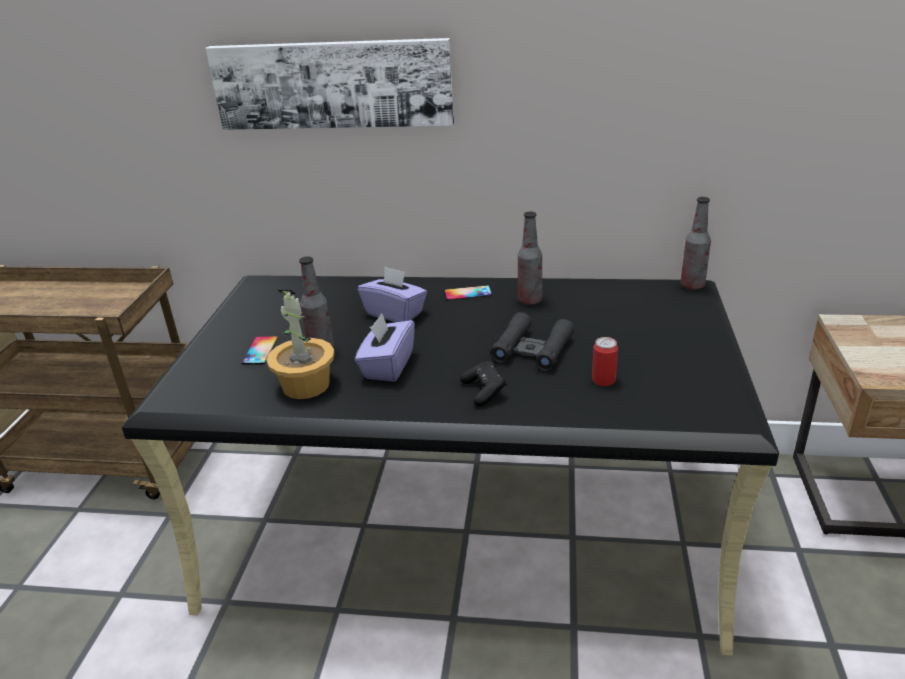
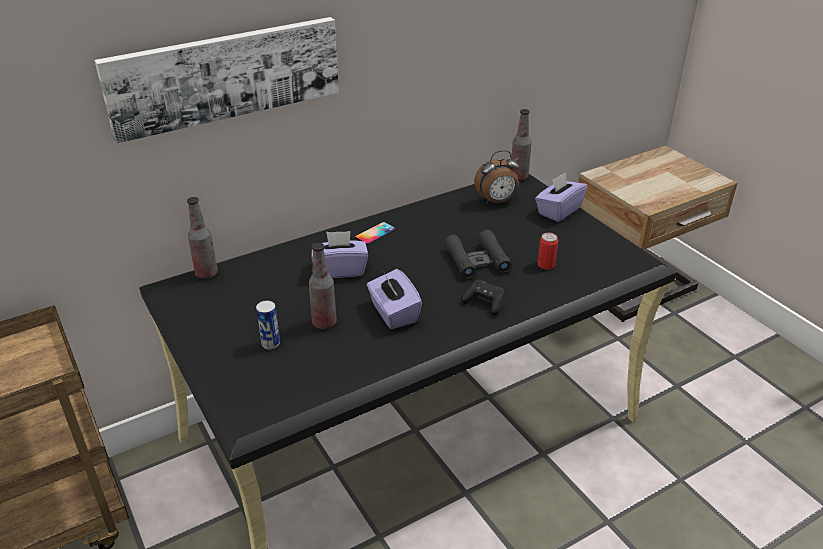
camera: 40 degrees left, 5 degrees up
(260, 350) = (270, 344): phone -> can
(305, 386) = (352, 355): potted plant -> none
(529, 301) = (428, 224): bottle -> bottle (206, 273)
(632, 302) = (497, 201): none -> alarm clock
(695, 332) = (558, 211): none -> purple tissue box

